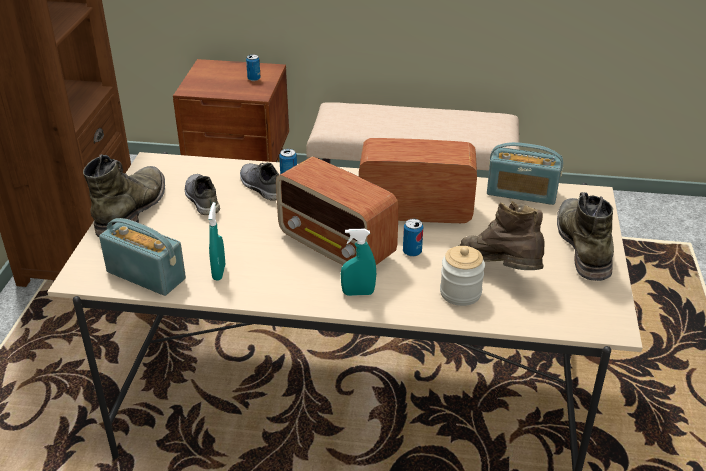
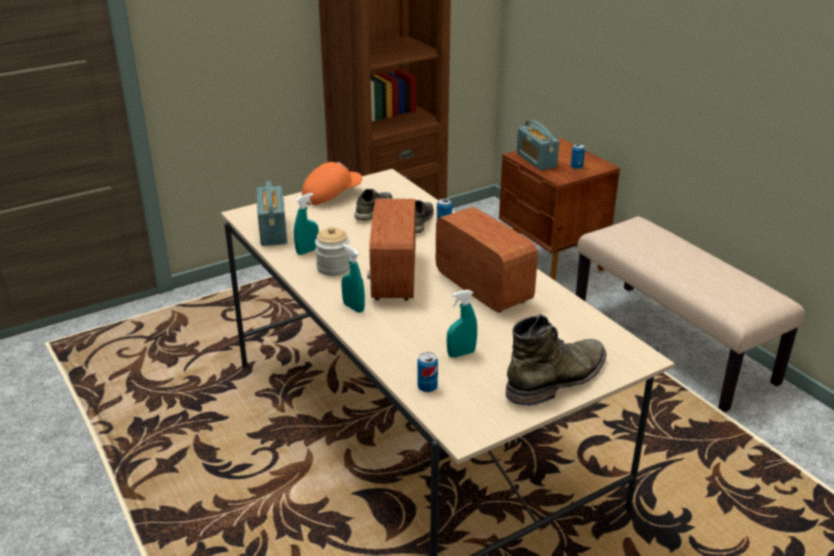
camera: 50 degrees right, 5 degrees down
(133, 208) = (331, 195): green boot -> orange cap
(412, 252) = (431, 308): can -> can (427, 387)
(460, 293) = (410, 347): jar -> jar (333, 268)
(499, 271) = (461, 354): brown boot -> turquoise spray bottle
(521, 193) = (586, 322): radio -> radio (536, 160)

